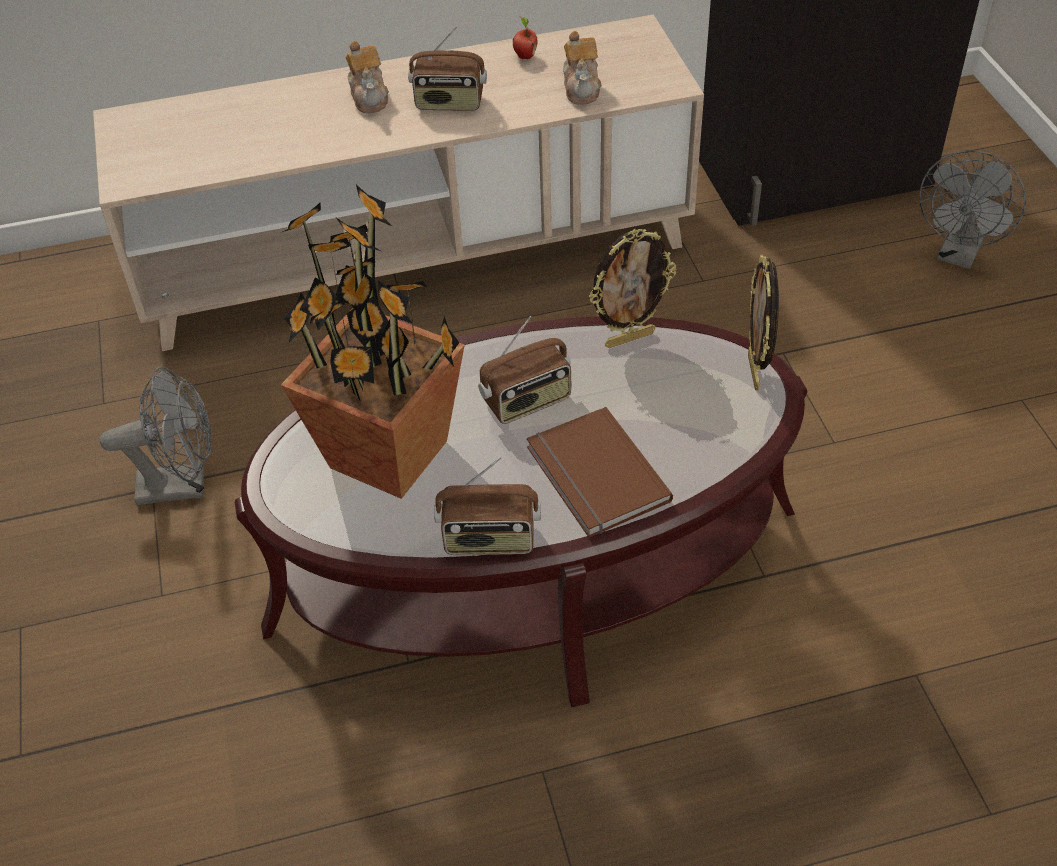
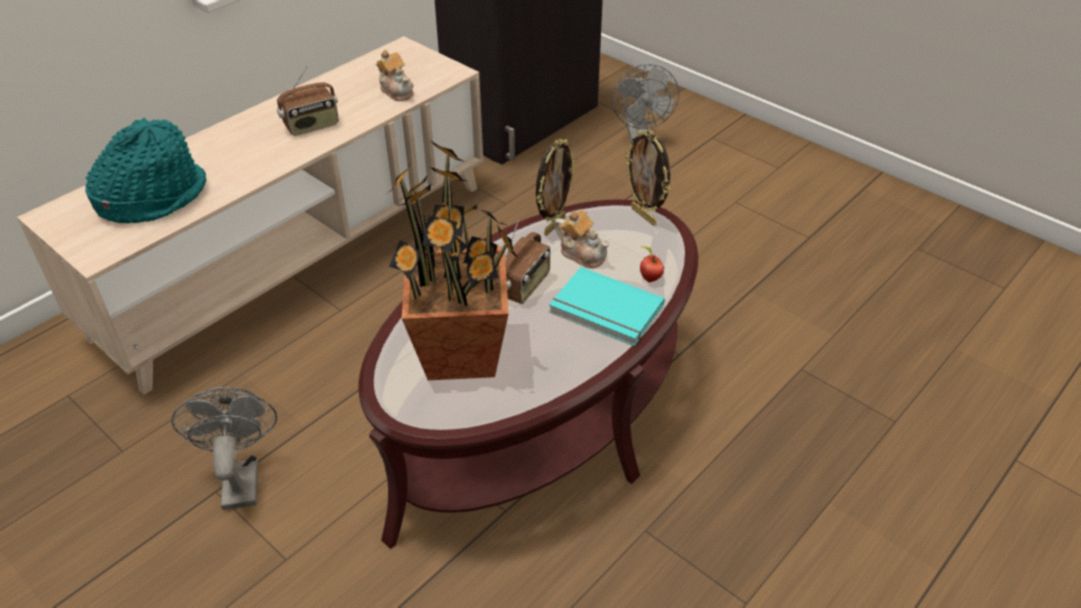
camera: 35 degrees left, 5 degrees down
(183, 485) = (240, 478): grey fan -> grey fan turned 60 degrees counterclockwise
(225, 133) = (152, 197): none -> turquoise hat
(370, 97) = (247, 139): teapot -> teapot (582, 253)
(489, 540) = (575, 375): radio -> none
(525, 56) = (339, 83): apple -> apple (649, 278)
(594, 476) = (605, 311): brown book -> turquoise book

